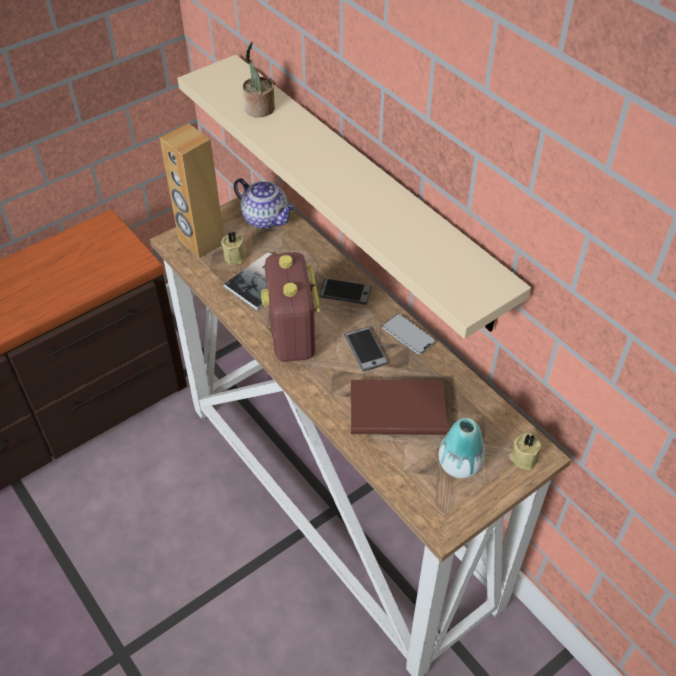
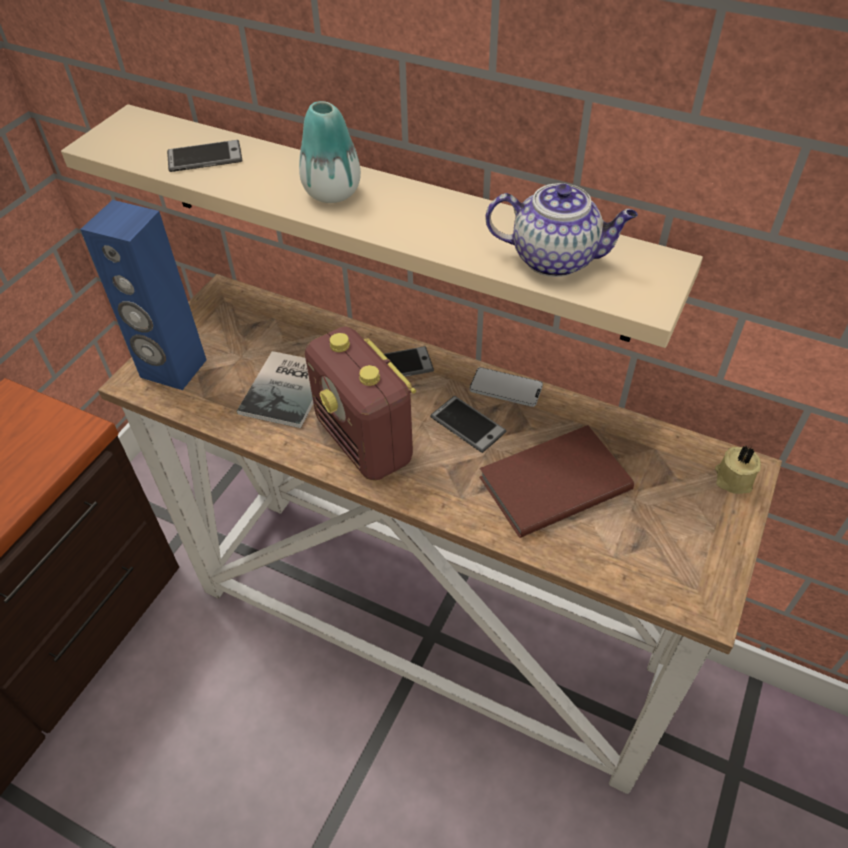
camera: 25 degrees left, 0 degrees up
(201, 242) = (173, 369): brown speaker -> blue speaker
(235, 256) = (230, 371): beige candle -> none
(259, 110) = (205, 157): potted plant -> phone
(266, 219) = (244, 313): teapot -> teapot (556, 259)
(459, 464) = (670, 520): vase -> vase (332, 193)

